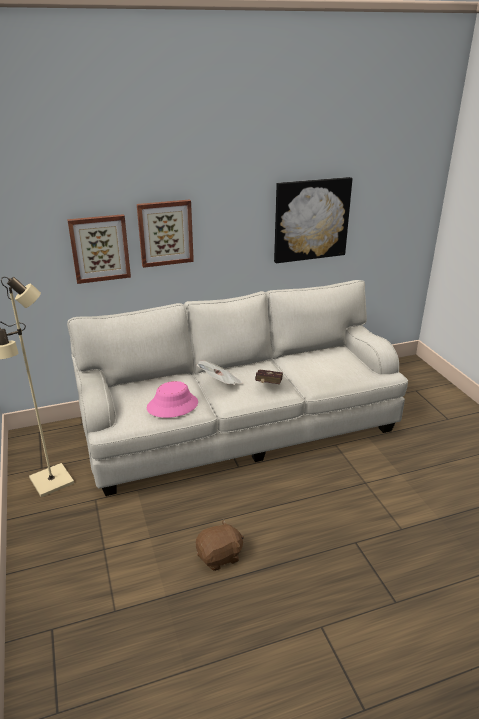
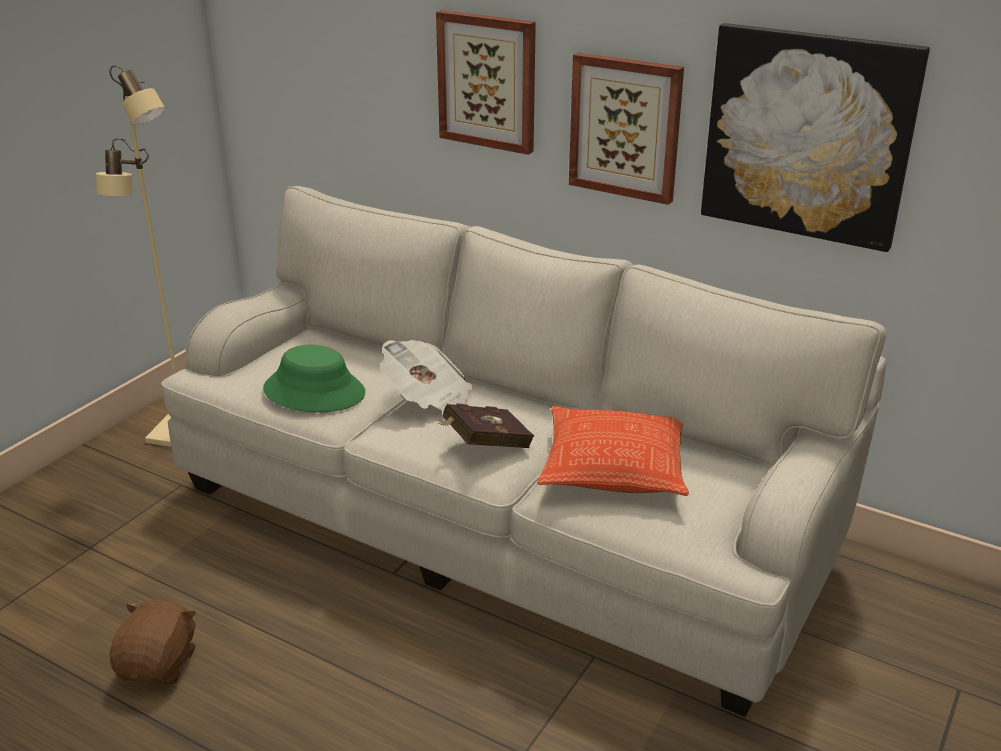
camera: 50 degrees right, 0 degrees up
(100, 248) = (381, 81): picture -> picture (625, 127)
(172, 405) = (314, 391): pink hat -> green hat
(220, 556) = (159, 665): brown plush toy -> brown plush toy turned 105 degrees counterclockwise
(314, 370) = (614, 470): none -> orange pillow

